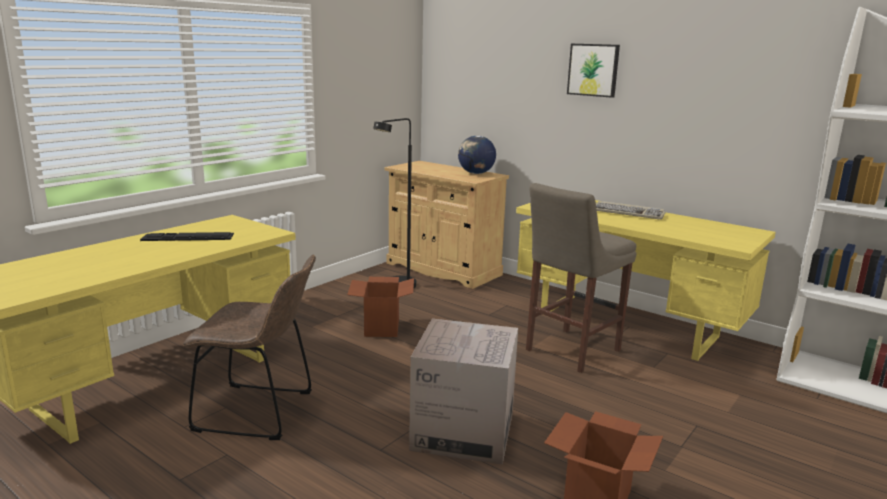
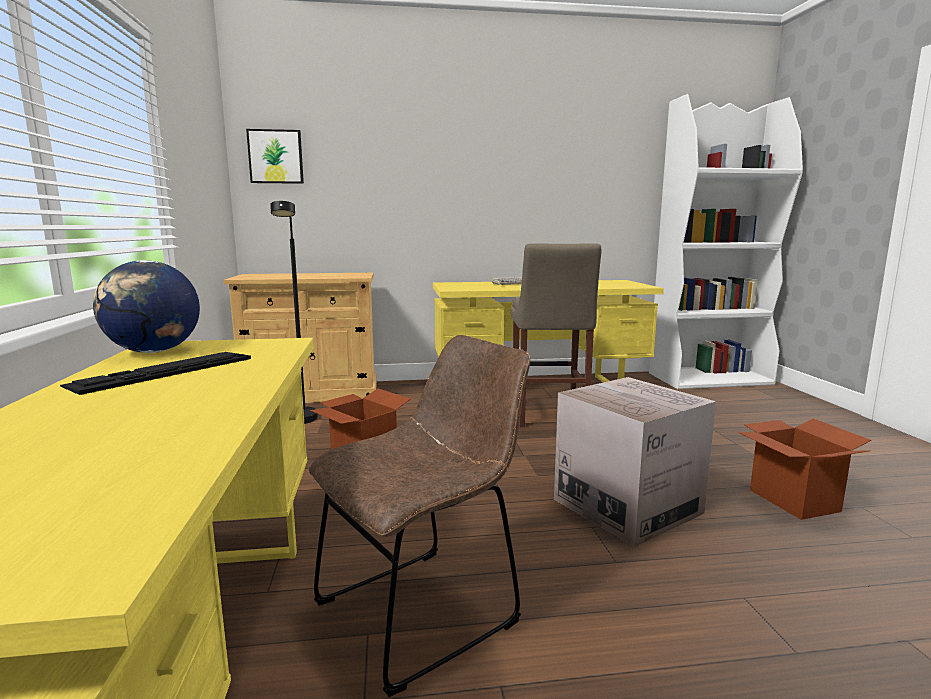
camera: 45 degrees left, 5 degrees down
(476, 173) = (341, 274): globe -> globe (154, 351)
(593, 70) = (455, 155): picture -> picture (276, 157)

